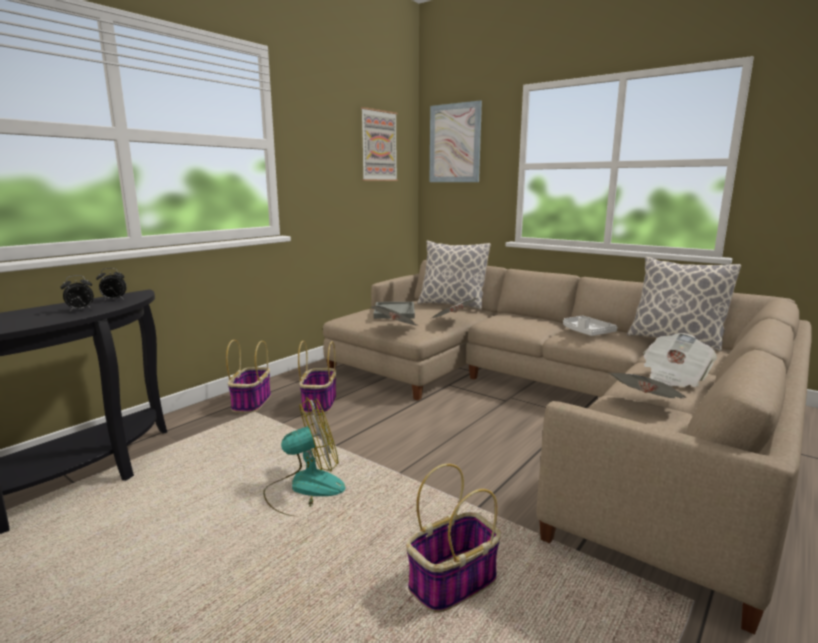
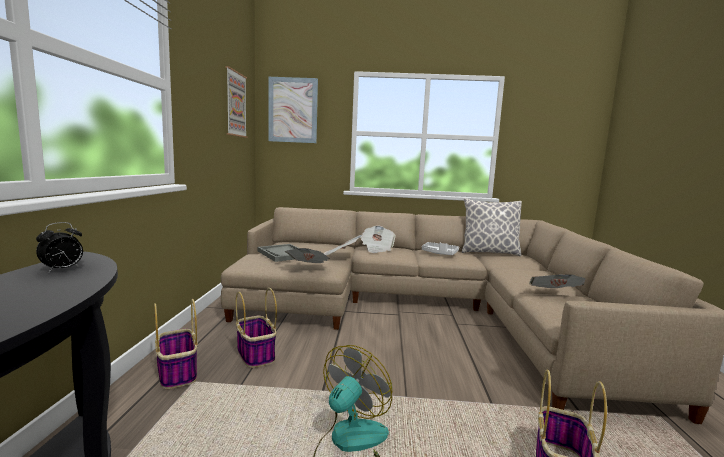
camera: 35 degrees left, 5 degrees down
(80, 310) = (43, 290): alarm clock -> none
(452, 305) = (317, 244): pillow -> none
(673, 378) = (534, 275): newspaper -> newspaper (377, 249)

